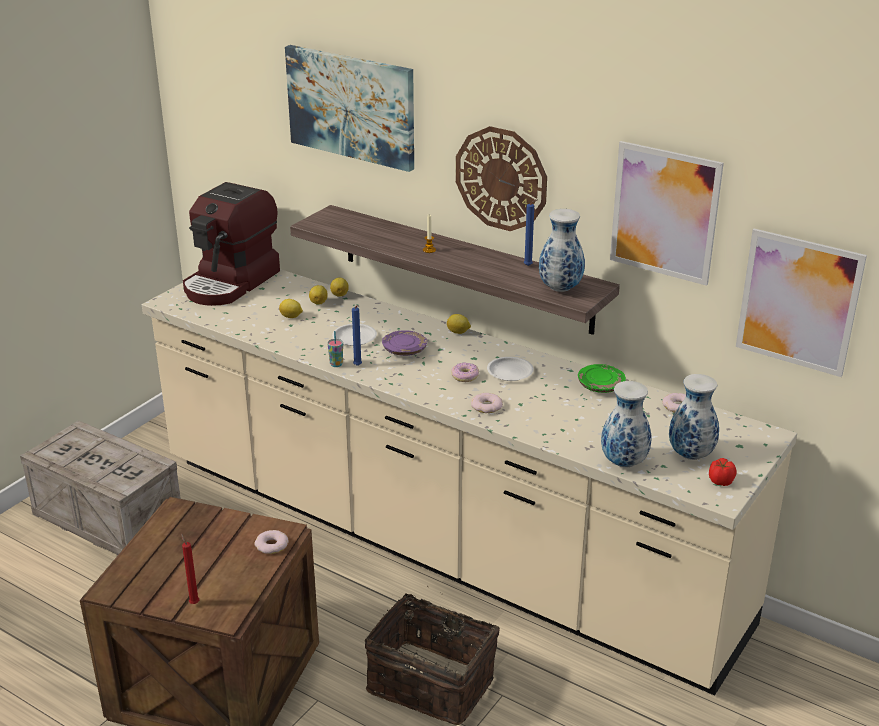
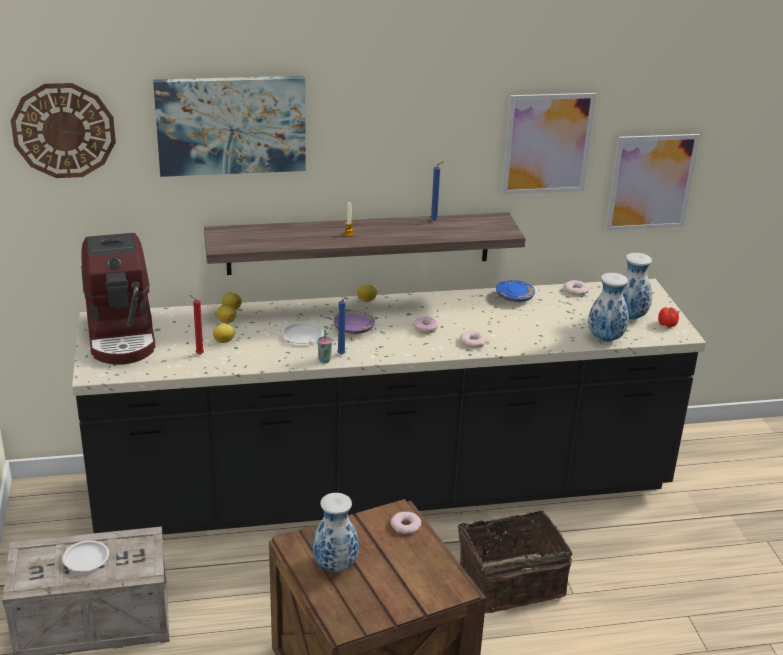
camera: 45 degrees left, 0 degrees up
(193, 602) = (420, 595): red candle -> red candle (198, 354)
(439, 543) = (385, 491): beige counter -> black counter
(501, 178) = (397, 153): wall clock -> wall clock (64, 130)
(510, 372) = (448, 313): white plate -> white plate (86, 558)
(559, 288) = (481, 228): vase -> vase (334, 566)
(601, 386) = (514, 297): green plate -> blue plate

